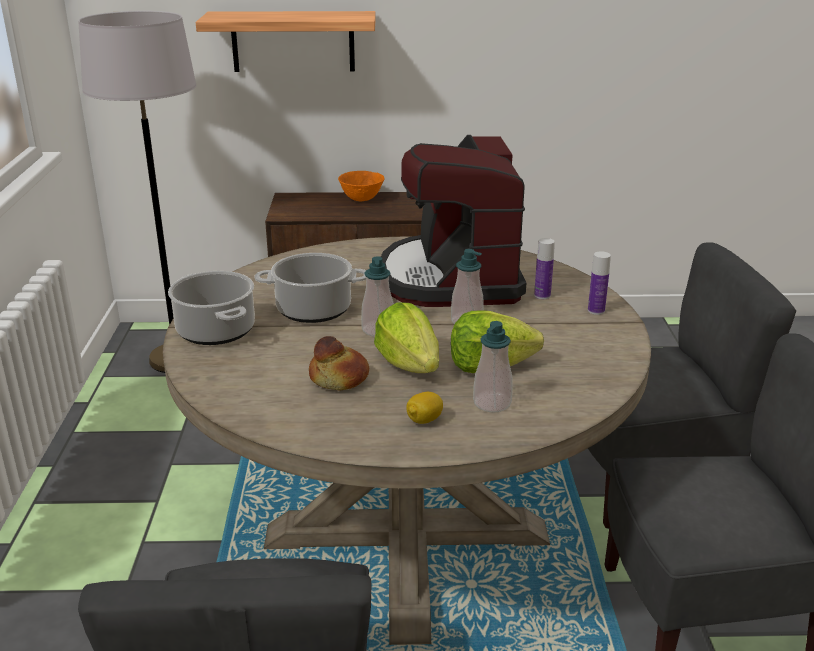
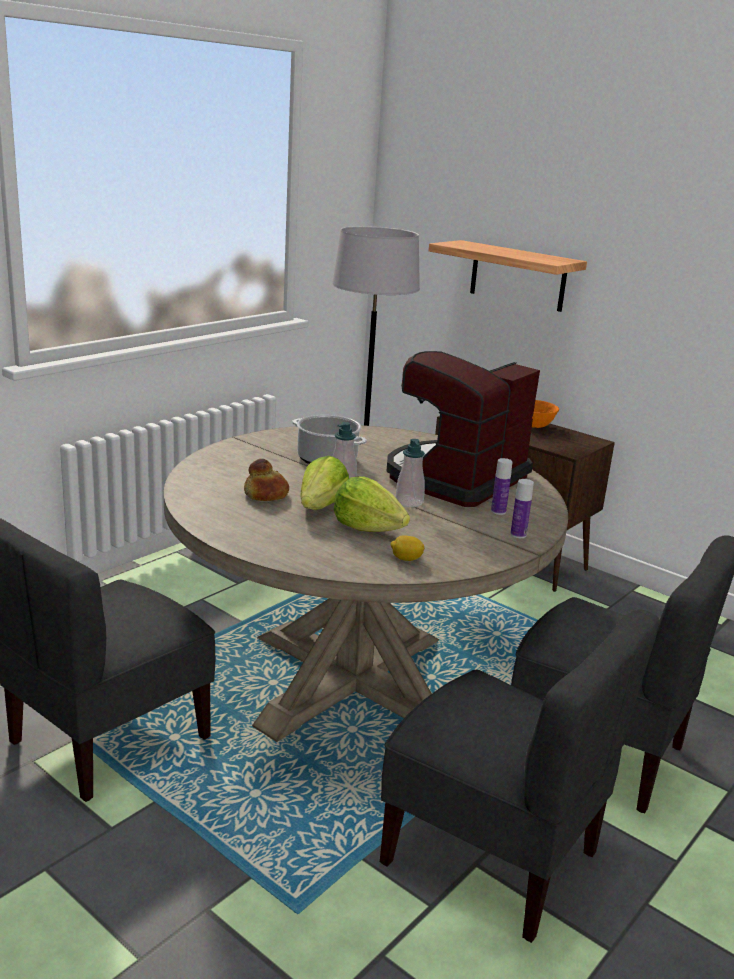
camera: 40 degrees right, 5 degrees down
(217, 331) = (251, 448): cooking pot -> none
(424, 420) = (267, 533): lemon -> lemon (406, 559)
(492, 403) = (325, 544): soap dispenser -> none

